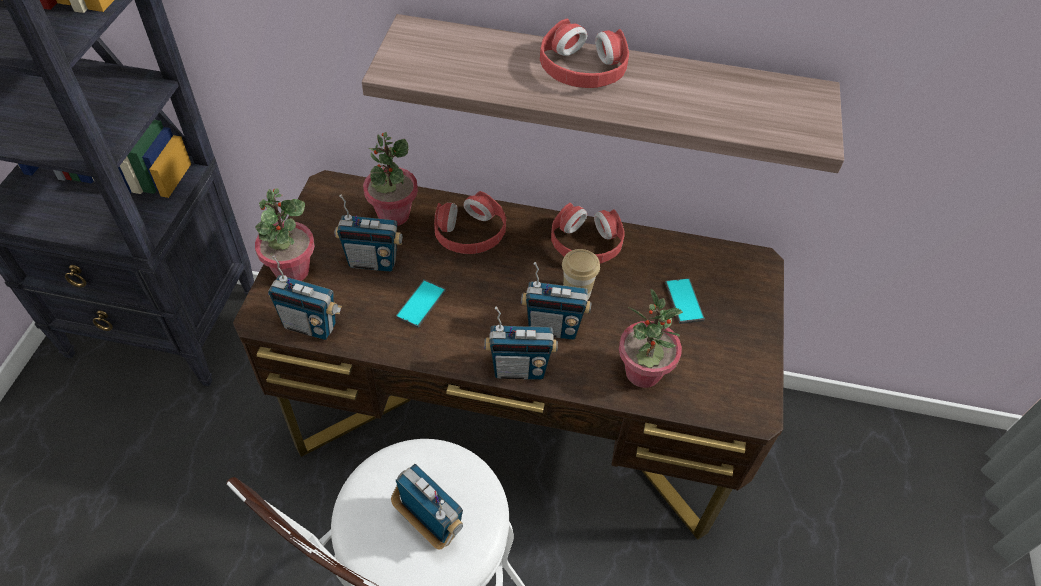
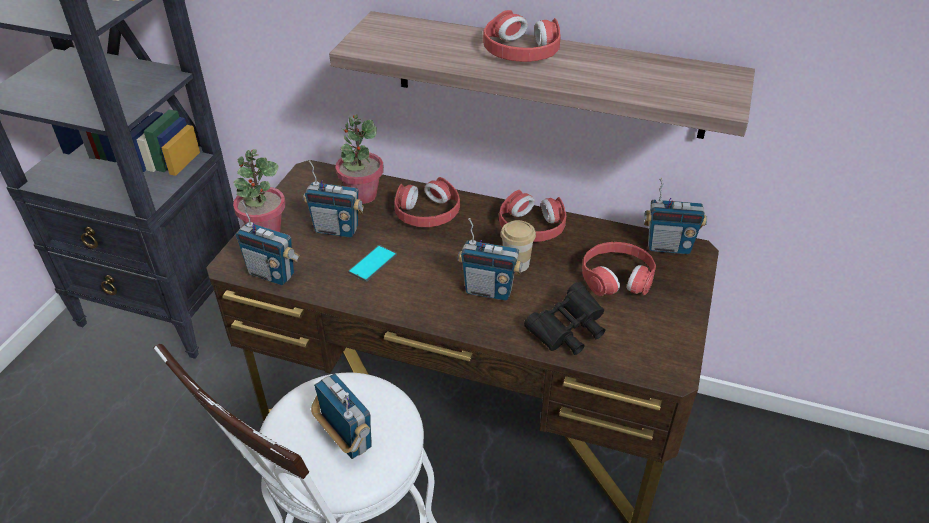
camera: 10 degrees right, 10 degrees down
(519, 369) = (451, 320): radio -> radio (668, 246)
(642, 373) = (567, 332): potted plant -> black binoculars
(684, 301) = (616, 277): phone -> red headphones

